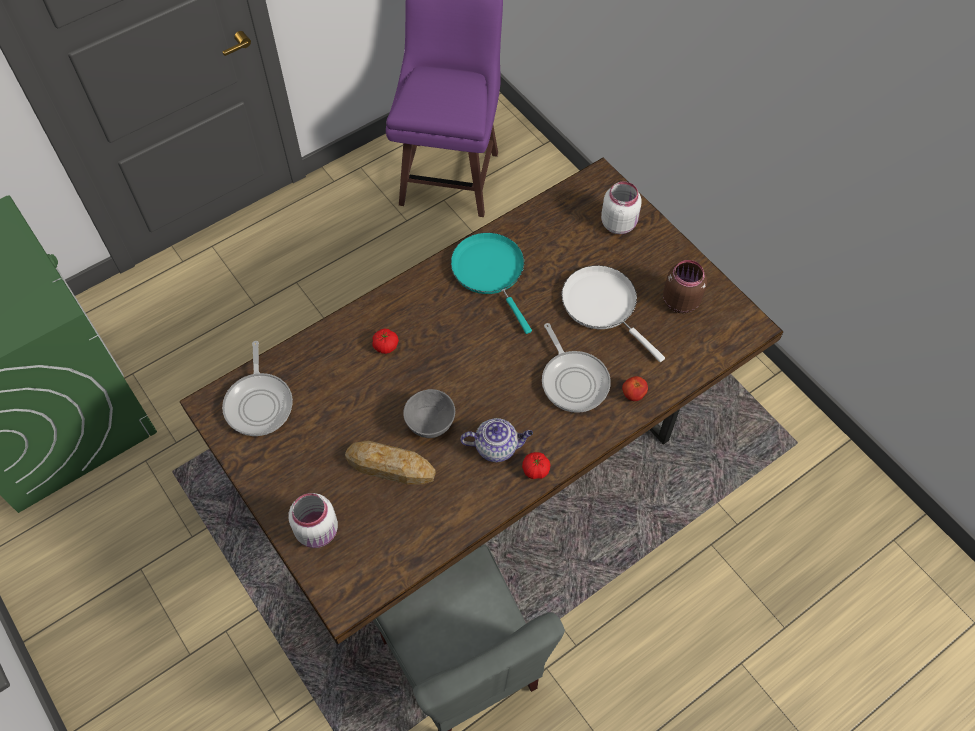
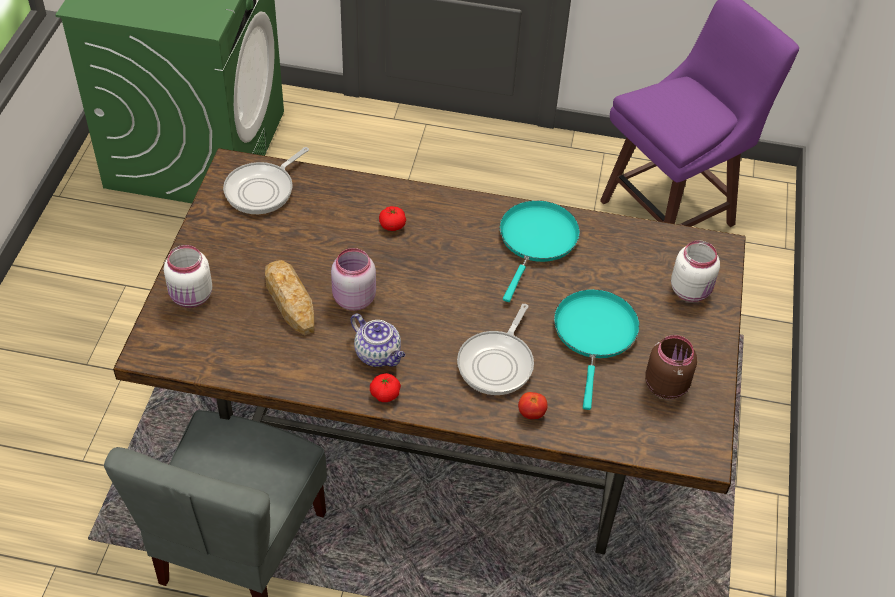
camera: 45 degrees right, 10 degrees down
(430, 424) = (352, 299): grey bowl -> pink jar
(603, 305) = (595, 334): white frying pan -> turquoise frying pan

